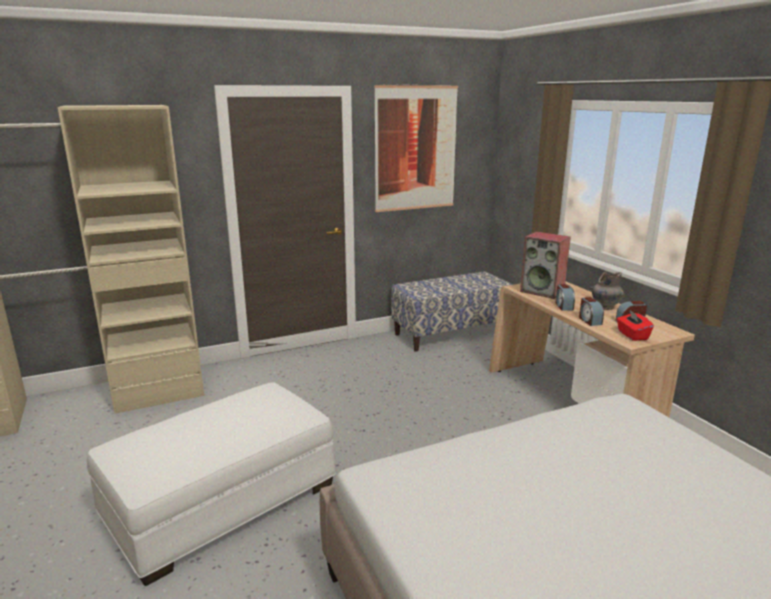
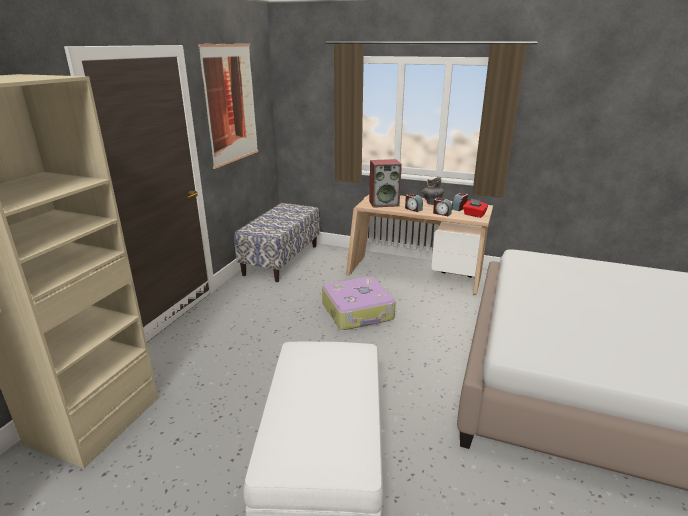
camera: 45 degrees left, 5 degrees up
(444, 409) = (358, 312): none -> suitcase

